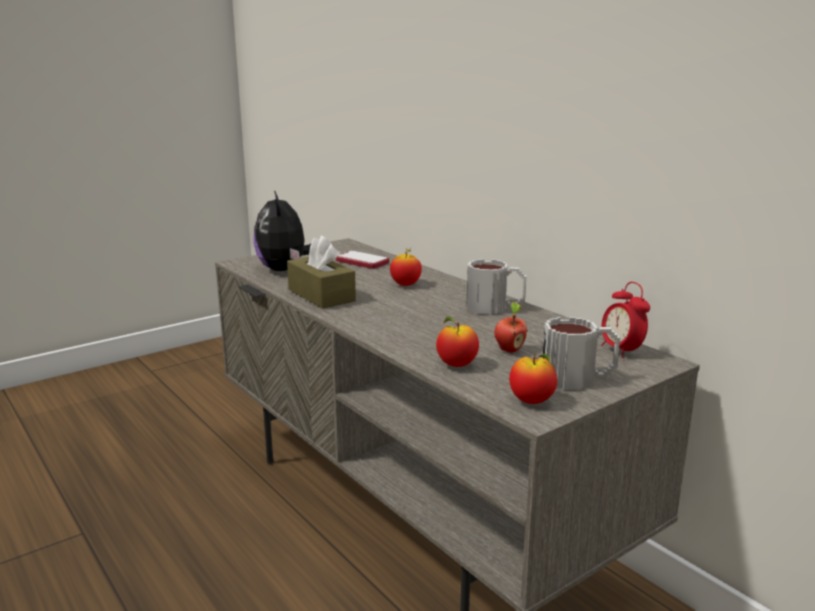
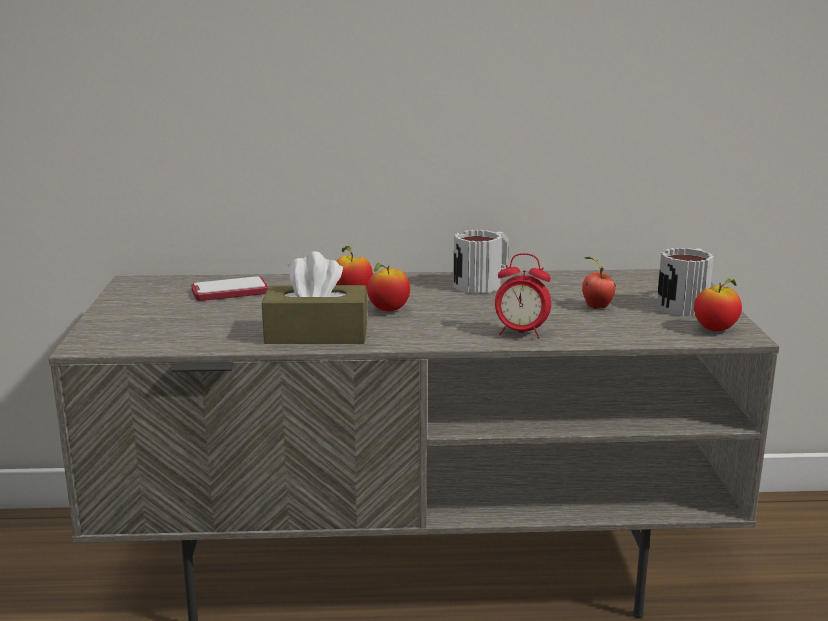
camera: 55 degrees left, 0 degrees up
(285, 269) = (178, 329): plush toy -> none
(457, 365) = (607, 332): apple -> apple (388, 310)
(621, 351) = (645, 278): alarm clock -> alarm clock (521, 333)

